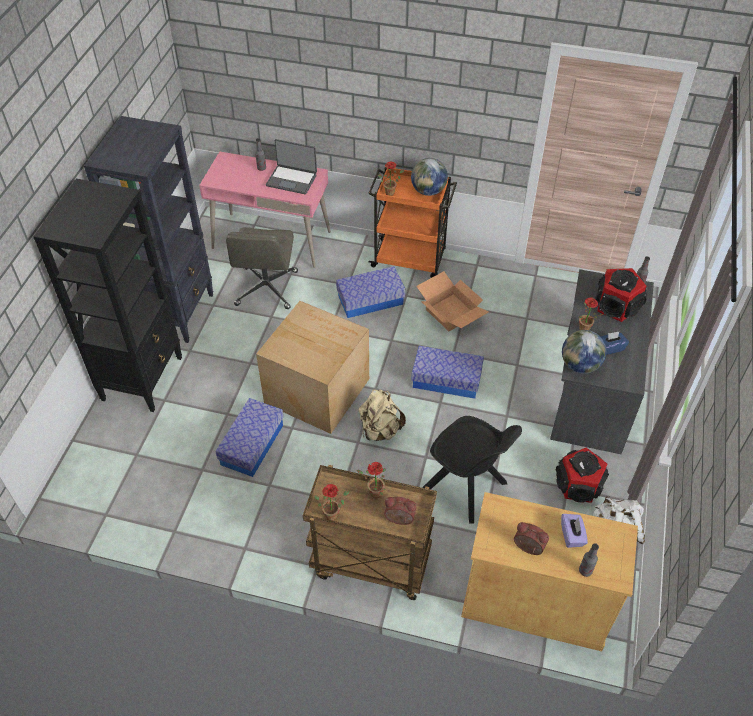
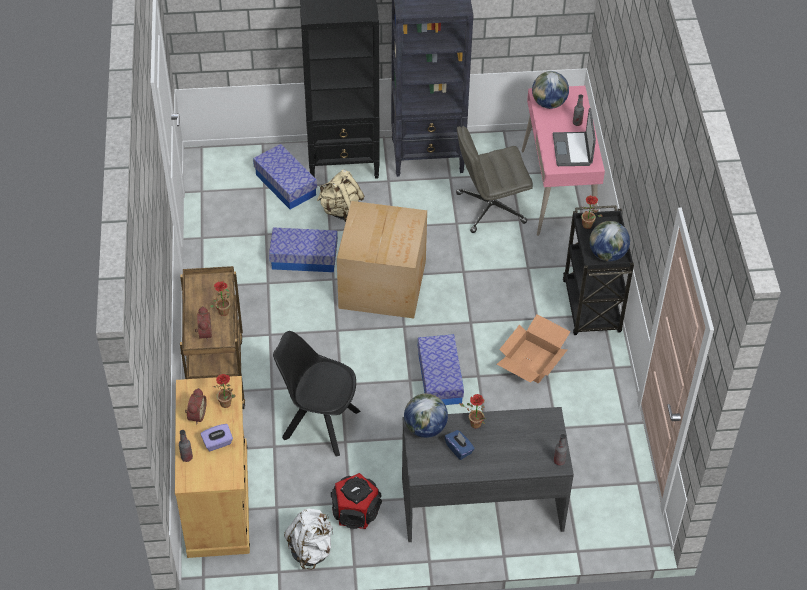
camera: 70 degrees right, 0 degrees up
(227, 178) = (549, 103): none -> globe
(333, 513) = (195, 290): potted plant -> potted plant (227, 404)
(370, 300) = (516, 291): storage box -> storage box (286, 185)
(380, 430) = (357, 342): beige backpack -> beige backpack (340, 210)
(410, 259) = (592, 308): orange cart -> black cart
(467, 487) = (319, 423): black chair -> black chair turned 90 degrees clockwise
(616, 306) = (521, 446): speaker -> none

